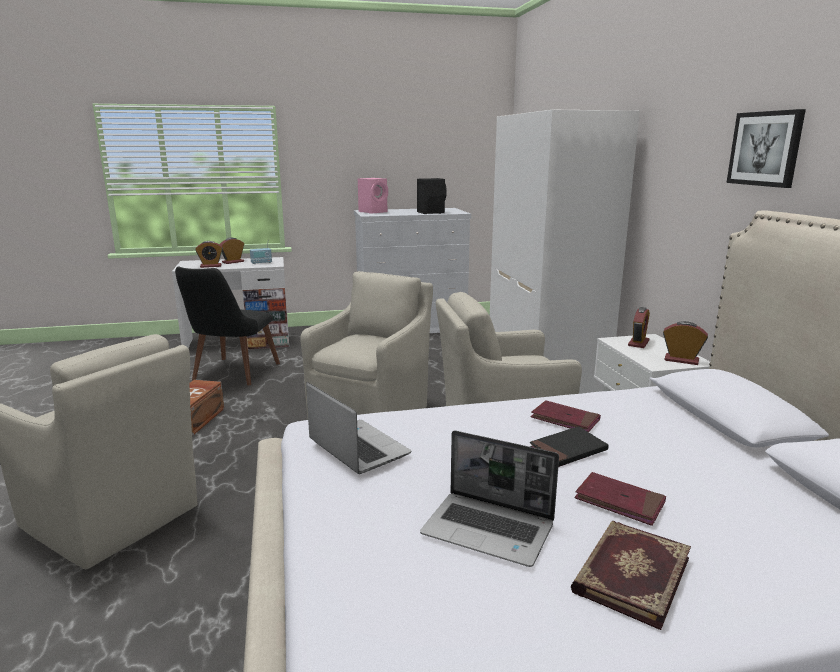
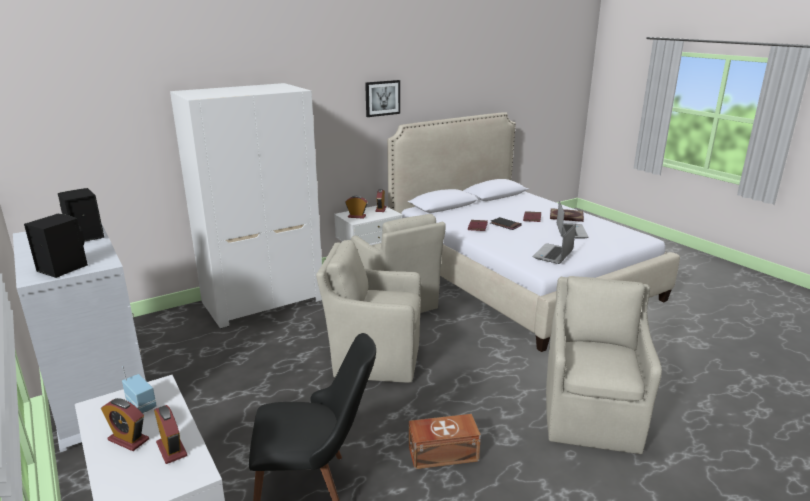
camera: 110 degrees left, 5 degrees up
(374, 212) = (62, 268): pink speaker -> black speaker

